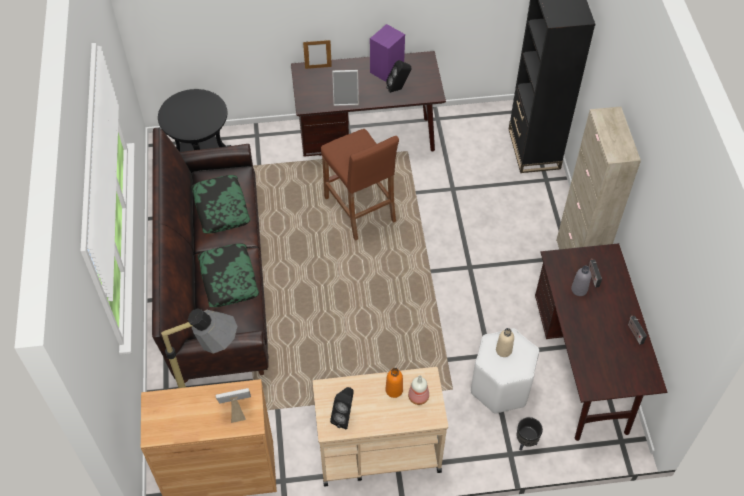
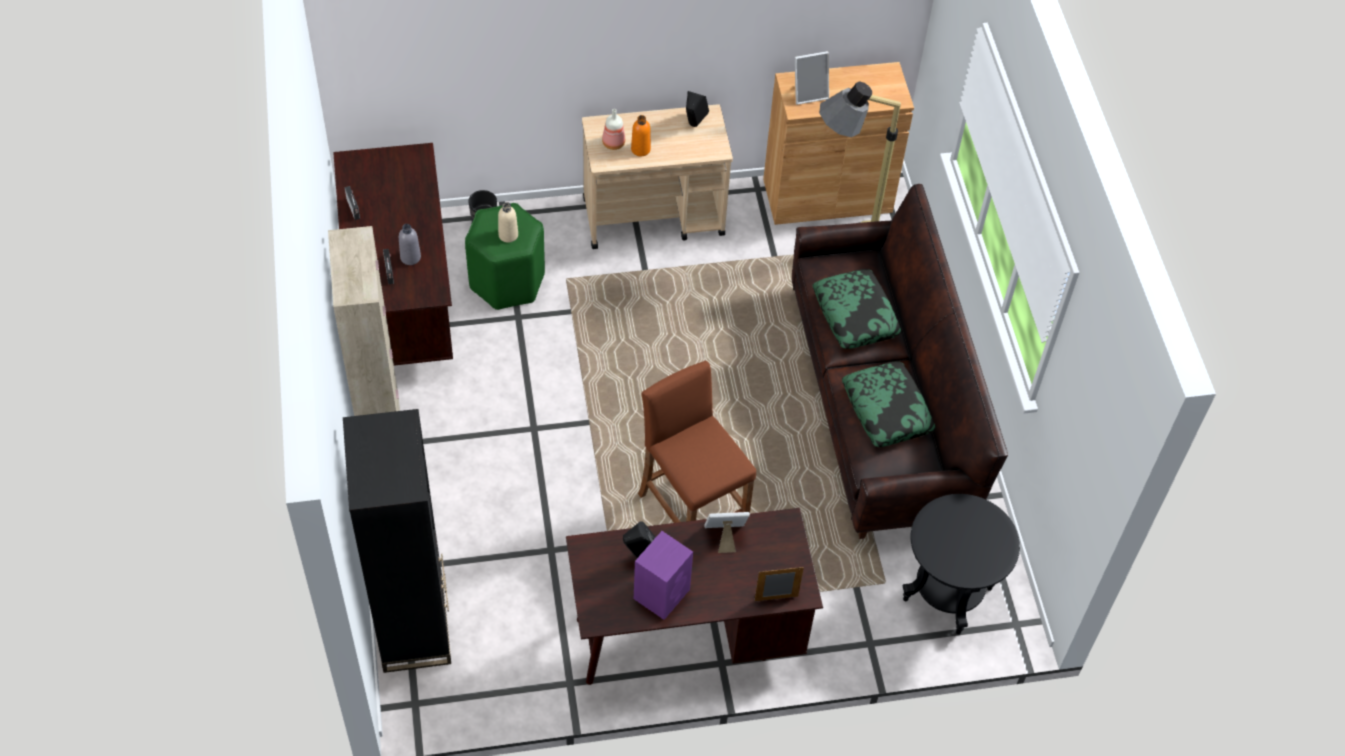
camera: 175 degrees right, 0 degrees up
(500, 386) = (507, 282): white stool -> green stool

